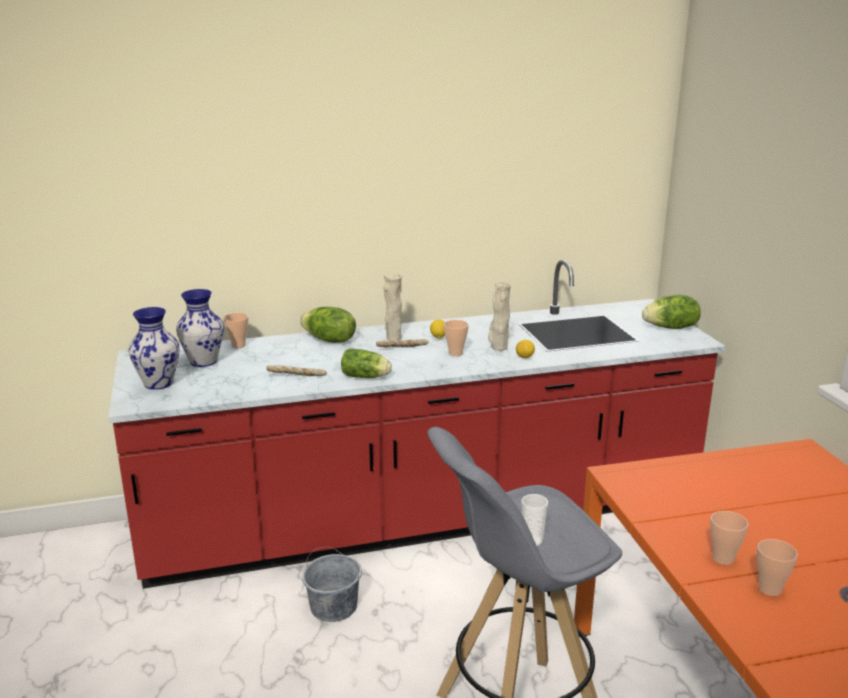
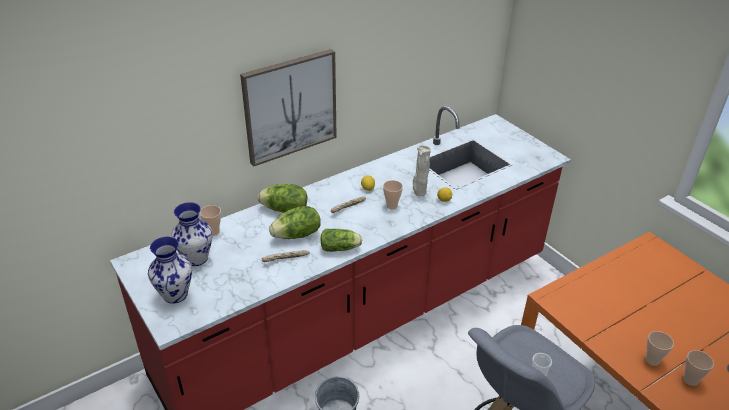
camera: 20 degrees left, 15 degrees up
(353, 218) = (290, 106): none -> picture
(393, 338) = (334, 197): beige vase -> none
(671, 328) = (526, 146): lettuce -> lettuce (297, 235)

